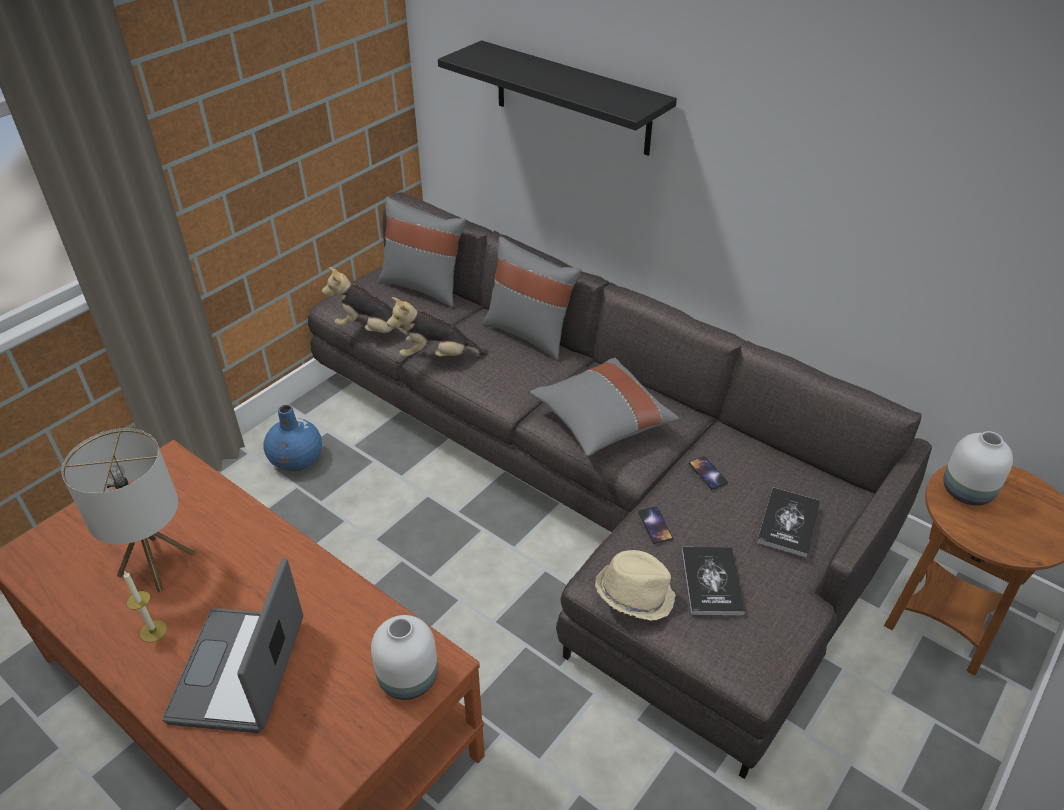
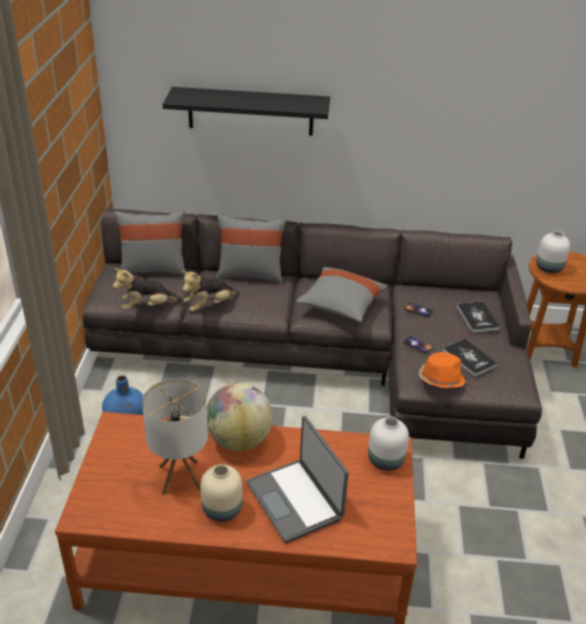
camera: 35 degrees left, 5 degrees down
(153, 631) = (221, 508): candle -> beige vase
(267, 549) = (239, 440): none -> globe
(634, 594) = (440, 379): beige hat -> orange hat

